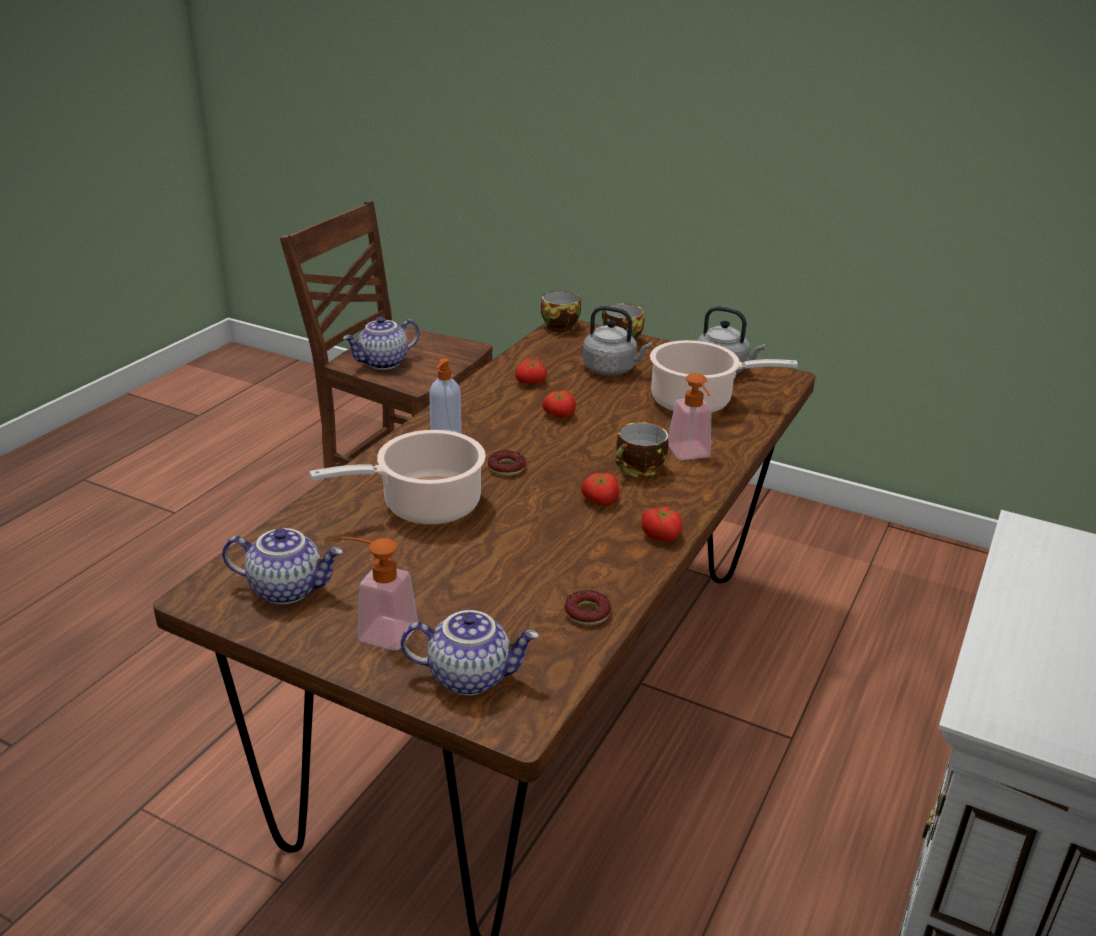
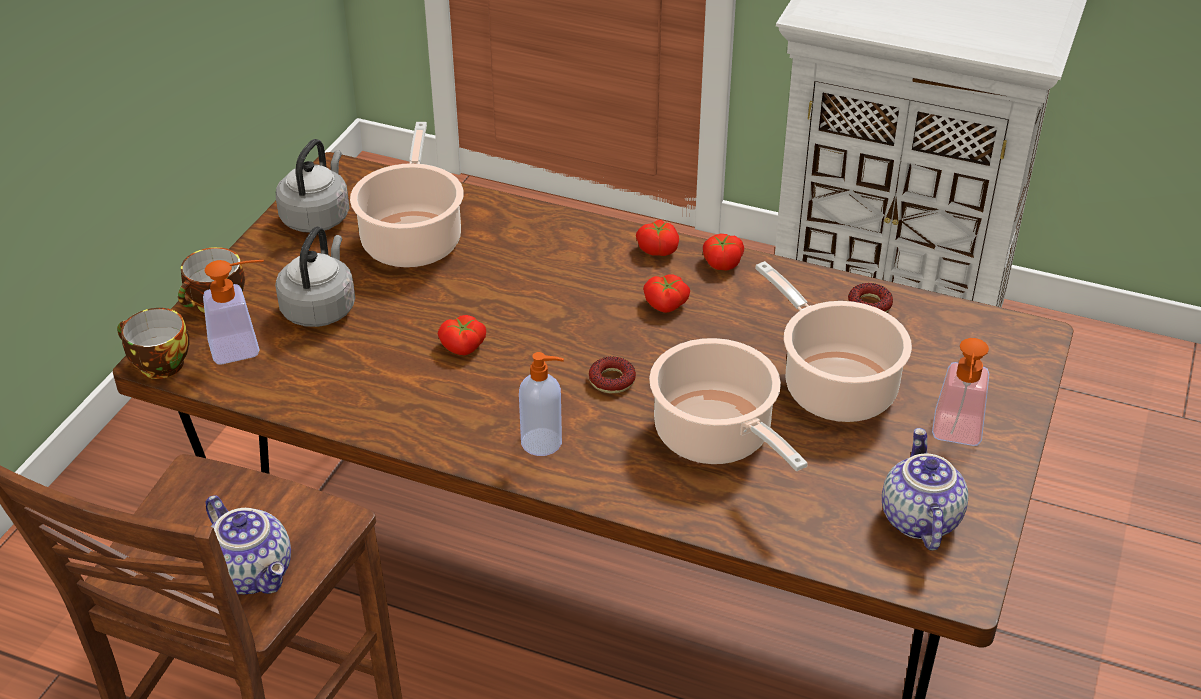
camera: 95 degrees left, 10 degrees up
(470, 572) = (834, 385): none -> cooking pot
(470, 676) = (990, 368): teapot -> none
(531, 382) = (365, 379): tomato -> tomato (658, 249)
(639, 470) = (593, 279): cup -> none
(691, 455) = (550, 243): soap dispenser -> soap dispenser (244, 346)

